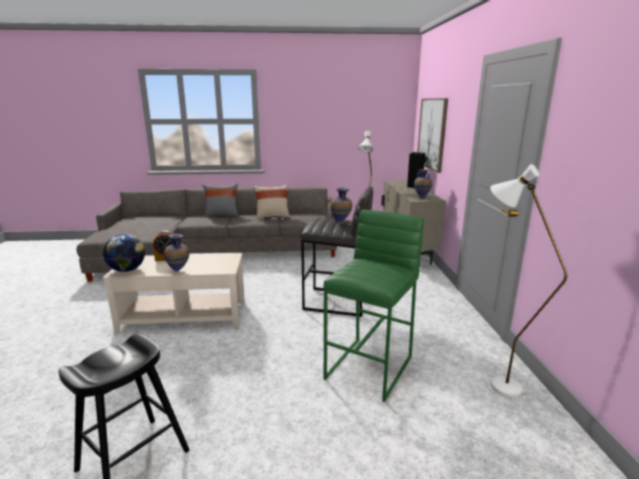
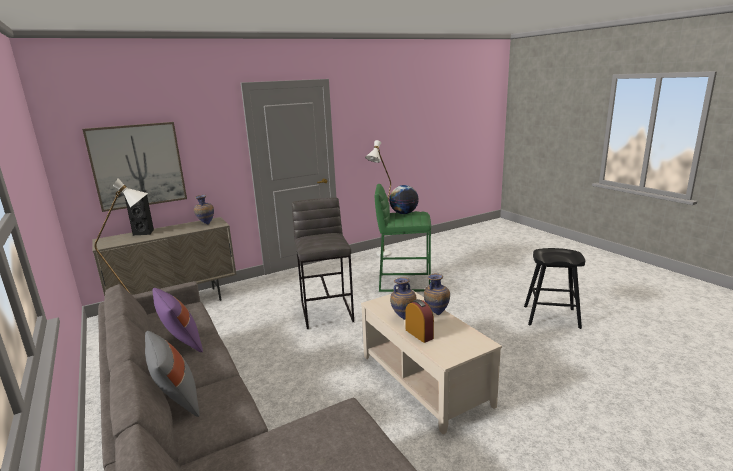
camera: 115 degrees left, 0 degrees up
(127, 270) = (471, 341): globe -> globe (404, 213)
(272, 216) = (181, 344): beige pillow -> purple pillow
(341, 222) = (320, 235): vase -> vase (403, 317)

